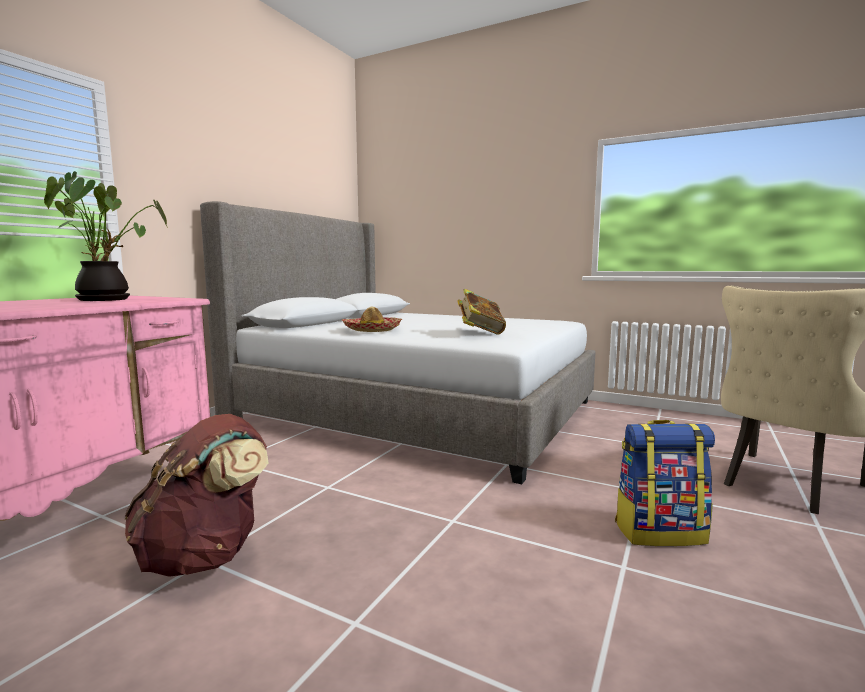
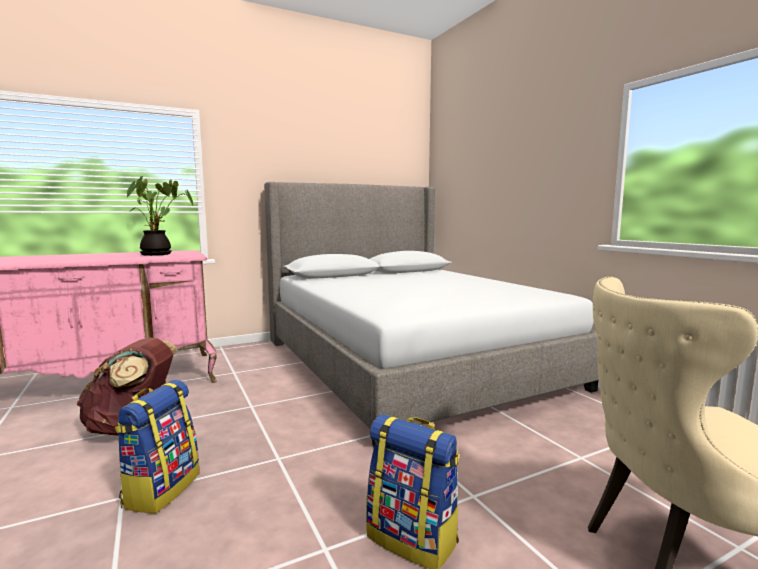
camera: 35 degrees right, 0 degrees up
(372, 330) = (347, 287): hat -> none
(387, 595) = (161, 489): none -> backpack
(480, 332) = (408, 299): book -> none

